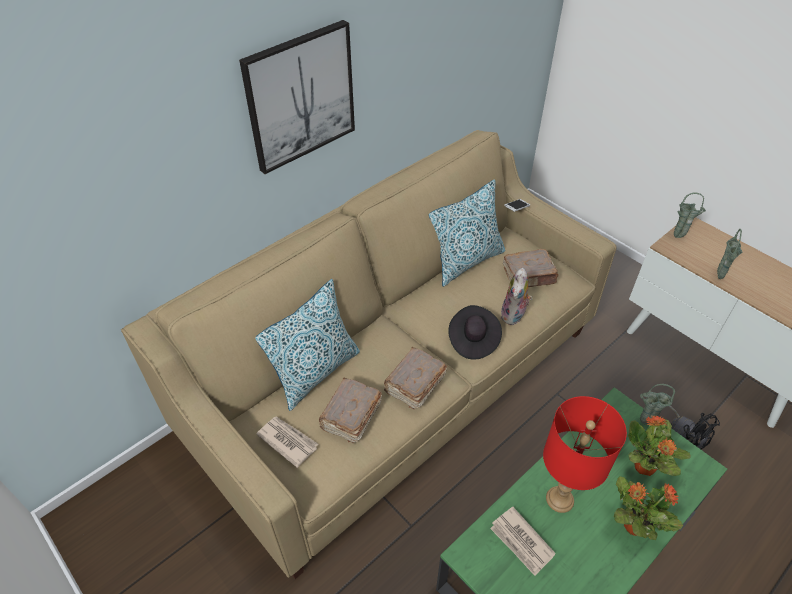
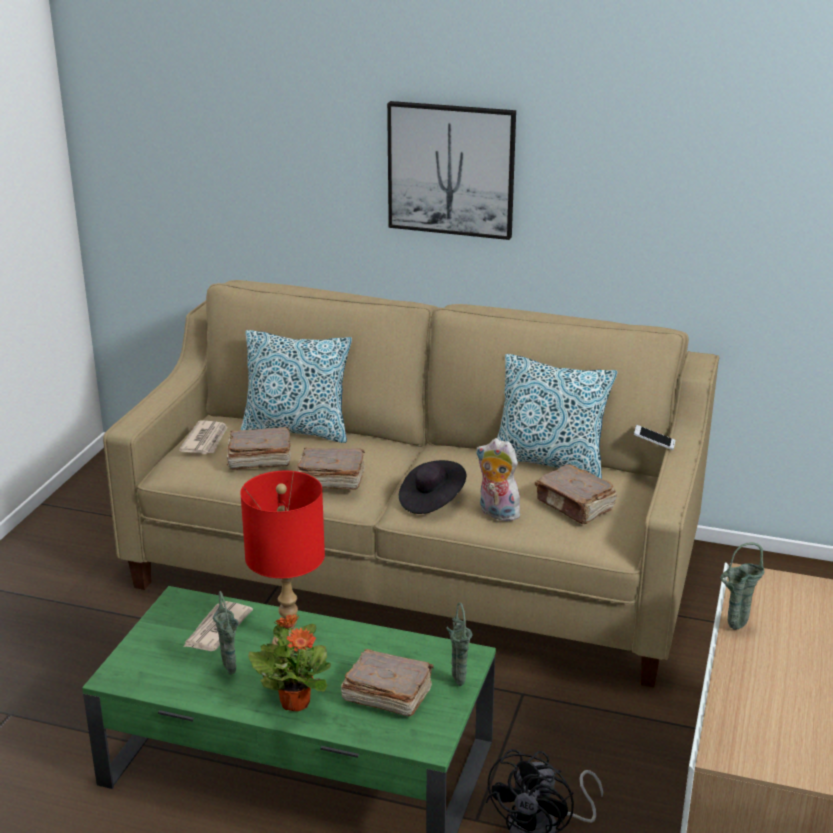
camera: 60 degrees right, 20 degrees down
(514, 316) = (496, 513): plush toy -> plush toy turned 45 degrees clockwise
(644, 467) = (386, 695): potted plant -> brown book
(679, 237) = (784, 582): green vase -> green vase (231, 674)

